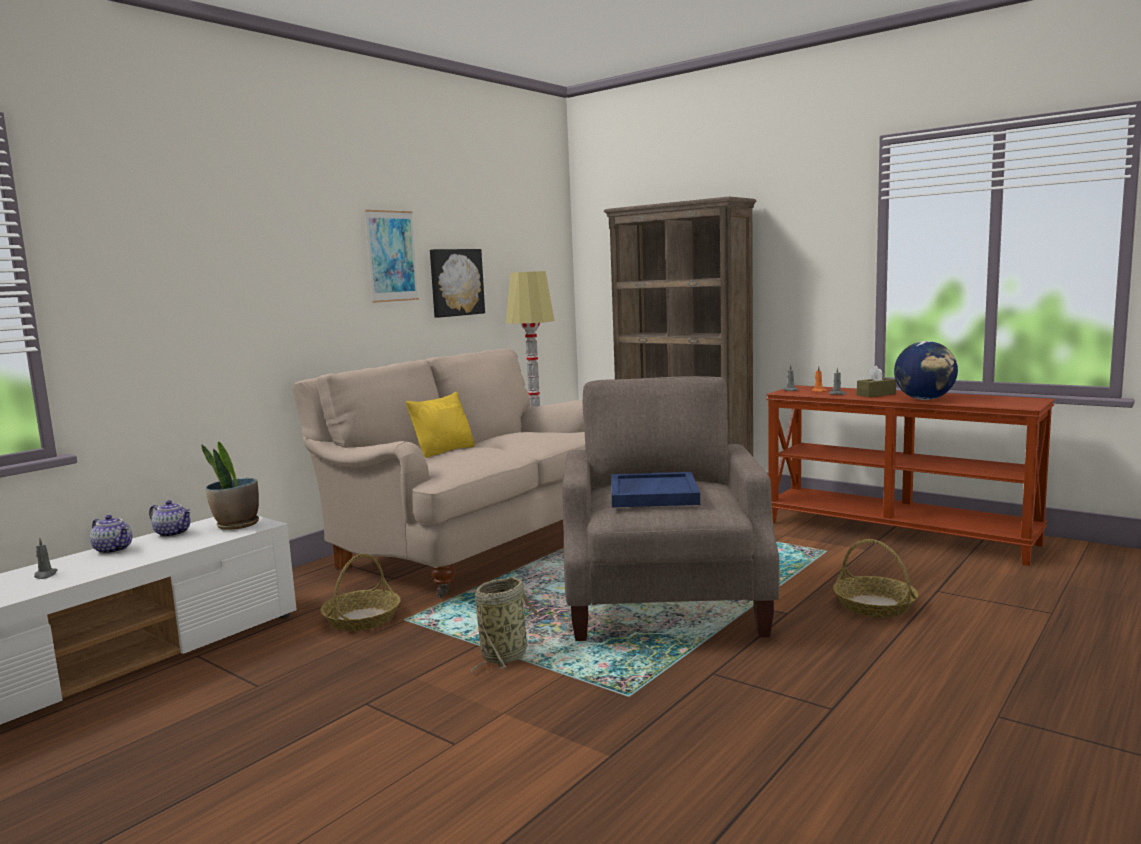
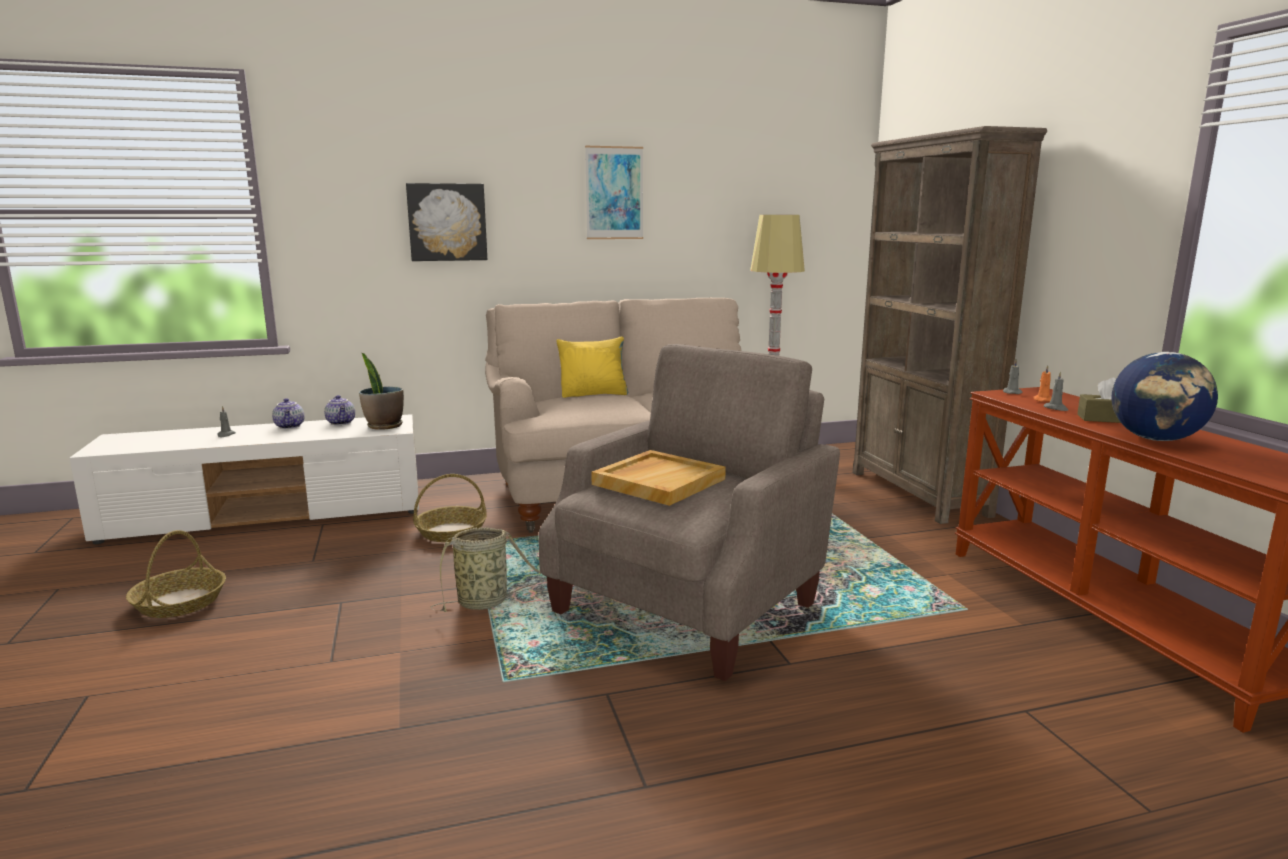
camera: 35 degrees right, 5 degrees up
(455, 282) = (694, 223): picture -> picture (447, 222)
(652, 494) = (658, 481): blue tray -> beige tray
(875, 606) = (906, 696): basket -> basket (180, 603)

